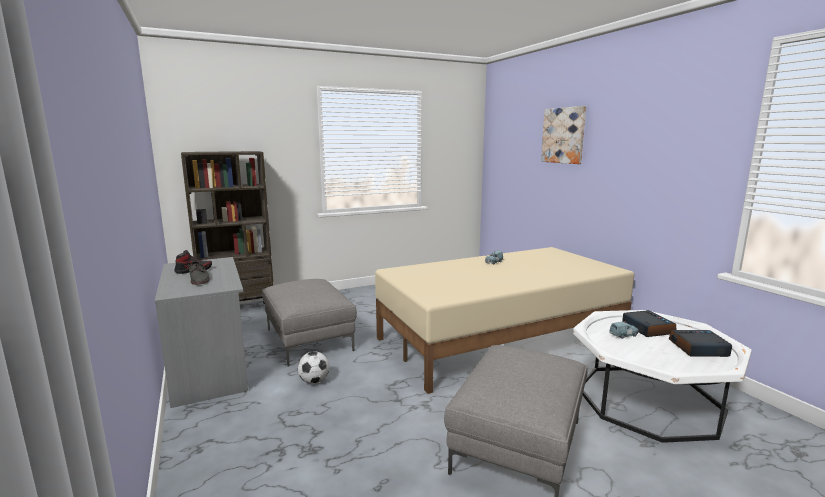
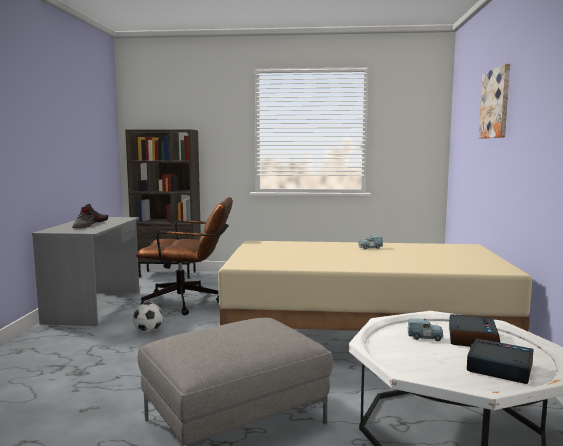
camera: 30 degrees right, 5 degrees down
(310, 340) = (189, 303): grey ottoman -> brown office chair

